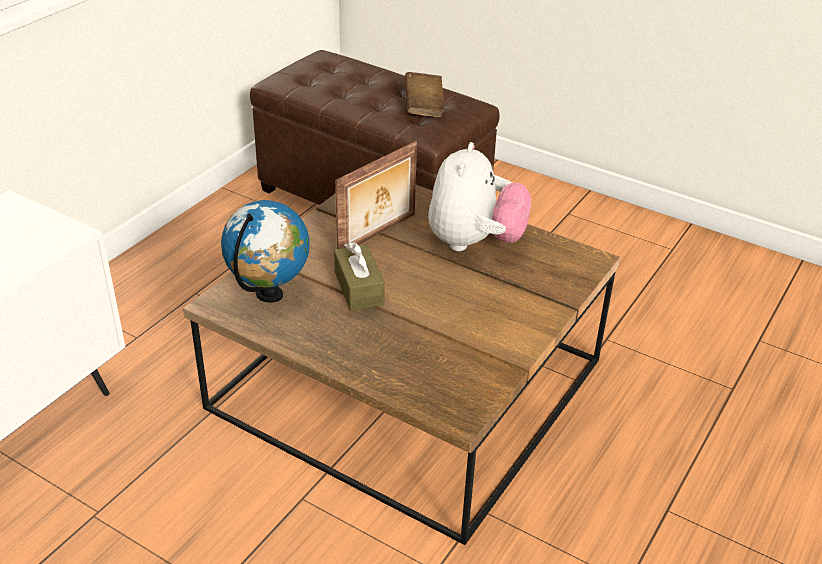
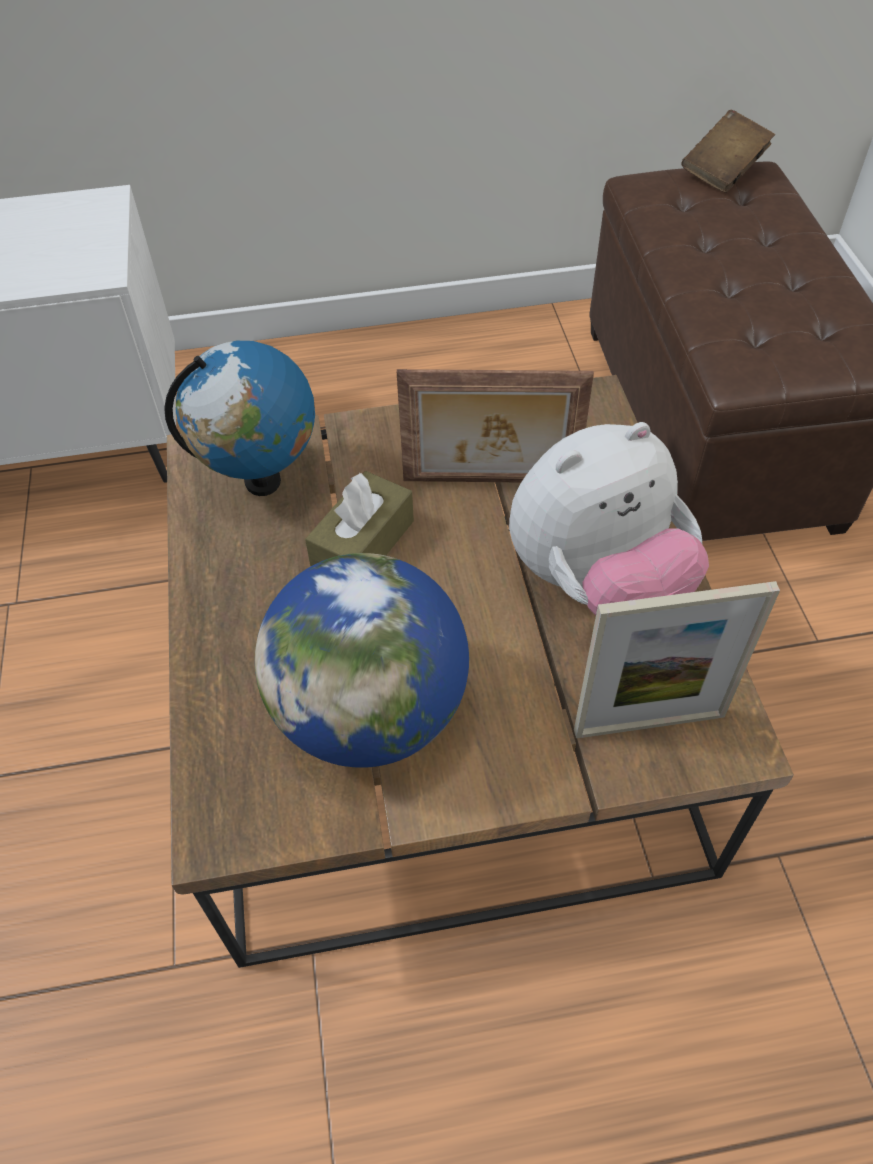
camera: 50 degrees right, 15 degrees up
(424, 107) = (791, 322): brown book -> brown book (723, 171)
(456, 338) = (370, 712): none -> globe
(557, 273) = (649, 723): none -> picture frame

